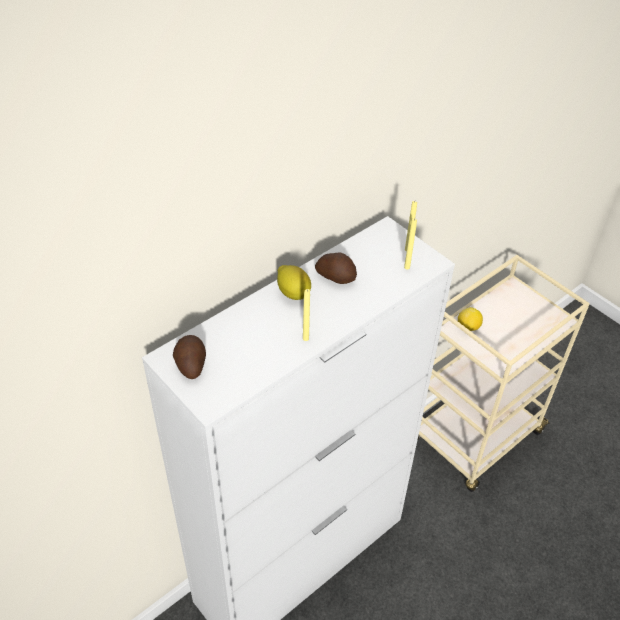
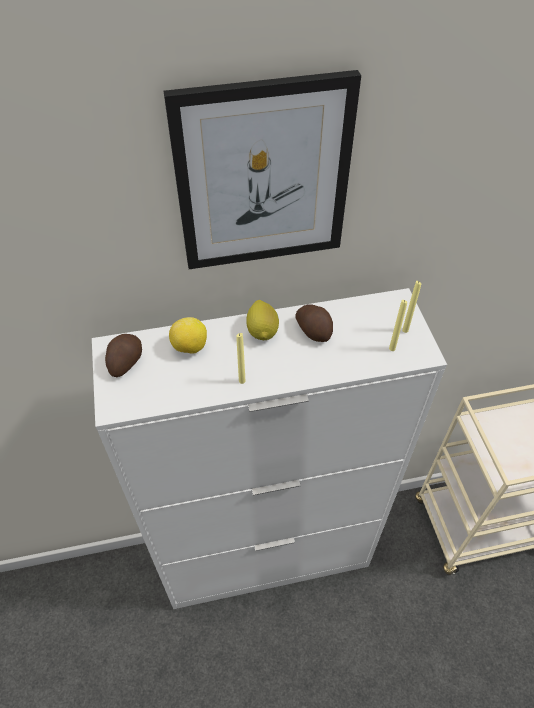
camera: 30 degrees right, 5 degrees up
(274, 150) = (263, 177): none -> picture
(468, 328) = (491, 428): lemon -> lemon (189, 347)

